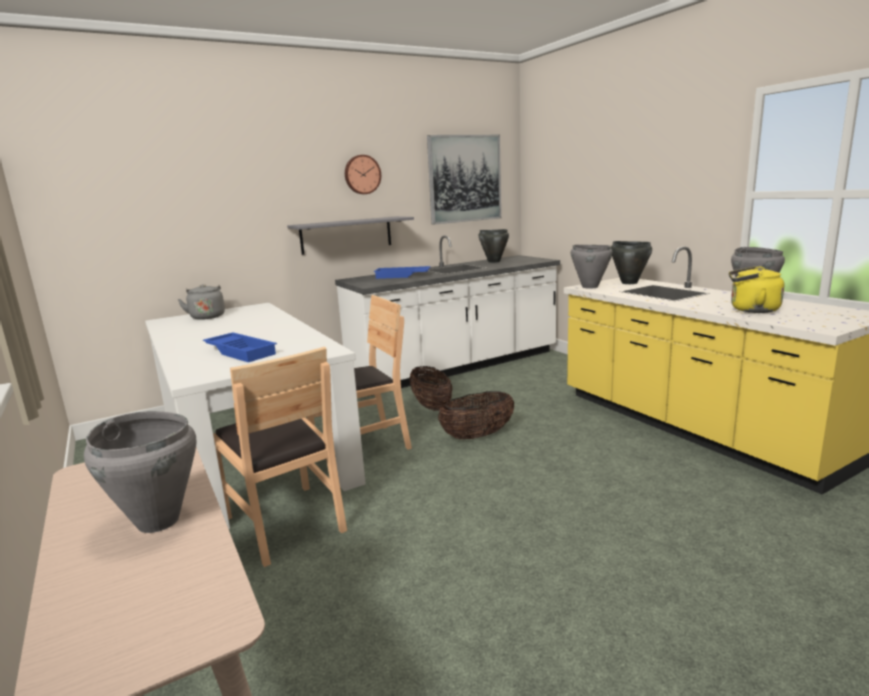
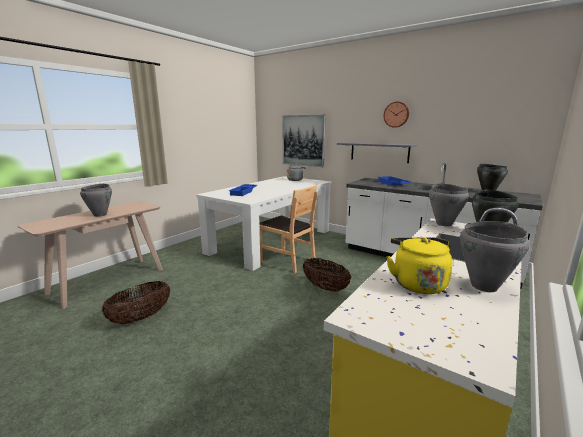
camera: 65 degrees right, 0 degrees up
(285, 522) = (215, 263): brown chair -> none
(431, 406) = (352, 266): basket -> basket (141, 318)
(465, 179) = (488, 120): picture -> picture (303, 140)

